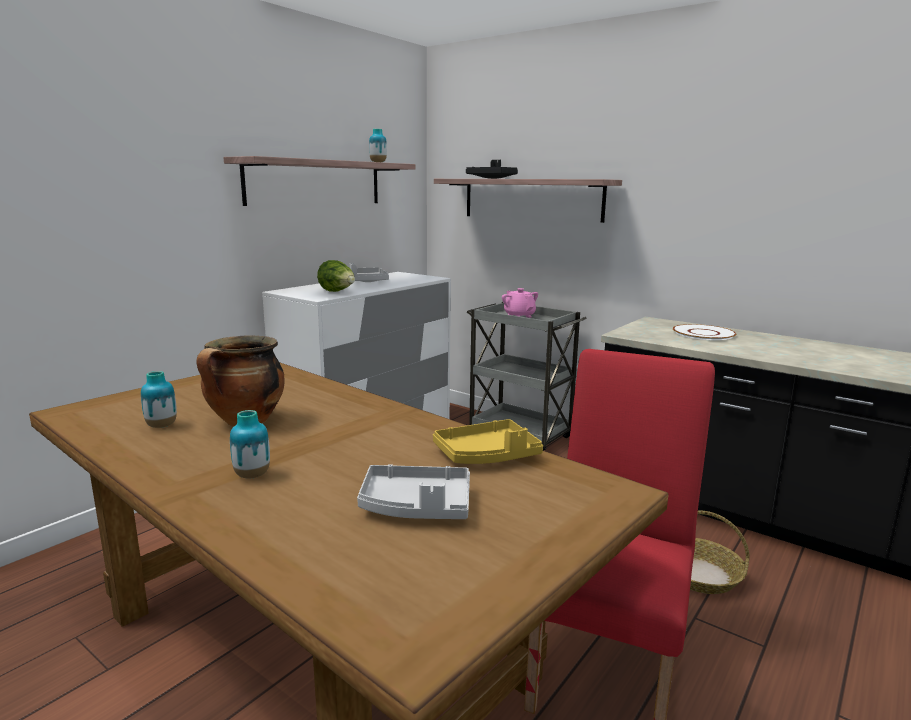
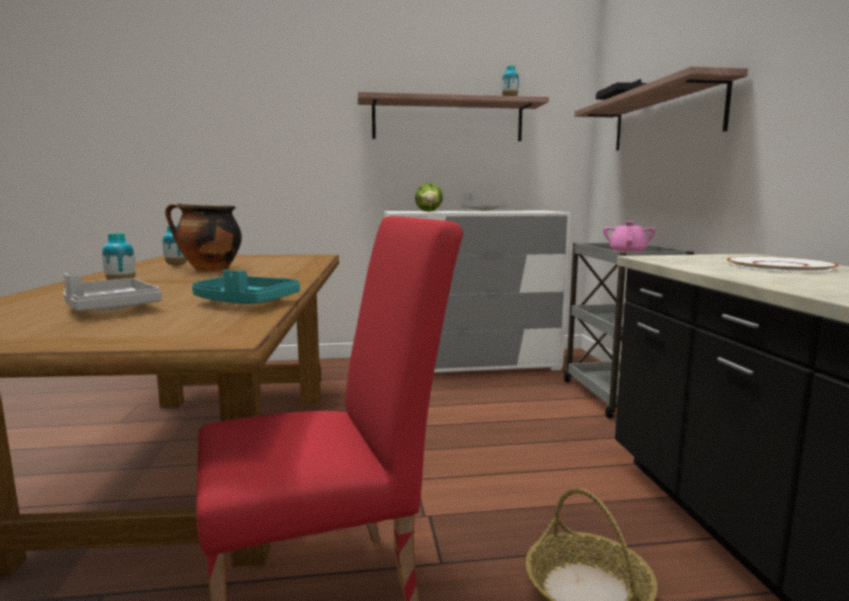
camera: 45 degrees right, 5 degrees down
(487, 455) = (244, 303): yellow tray -> turquoise tray

